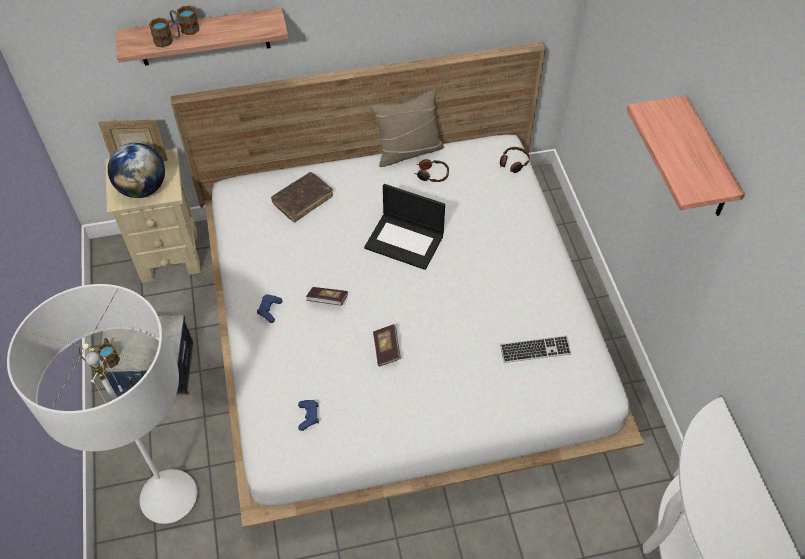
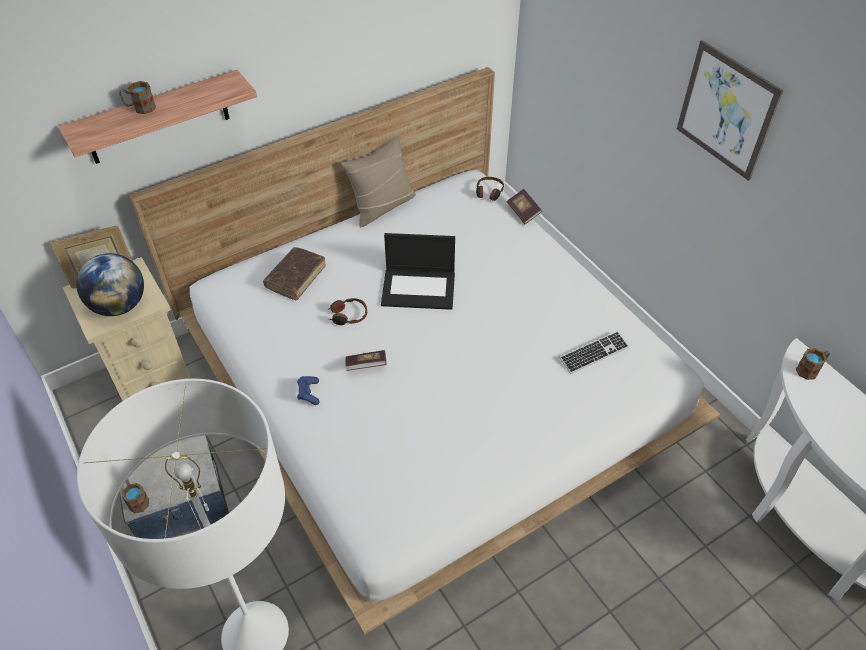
camera: 20 degrees left, 5 degrees down
(167, 41) = (125, 123): mug -> mug (810, 369)
(308, 417) = (399, 487): blue game controller -> none
(386, 349) = (449, 395): book -> book (523, 212)
(431, 174) = (415, 221): headphones -> headphones (348, 315)
(706, 161) = (726, 110): shelf -> picture

